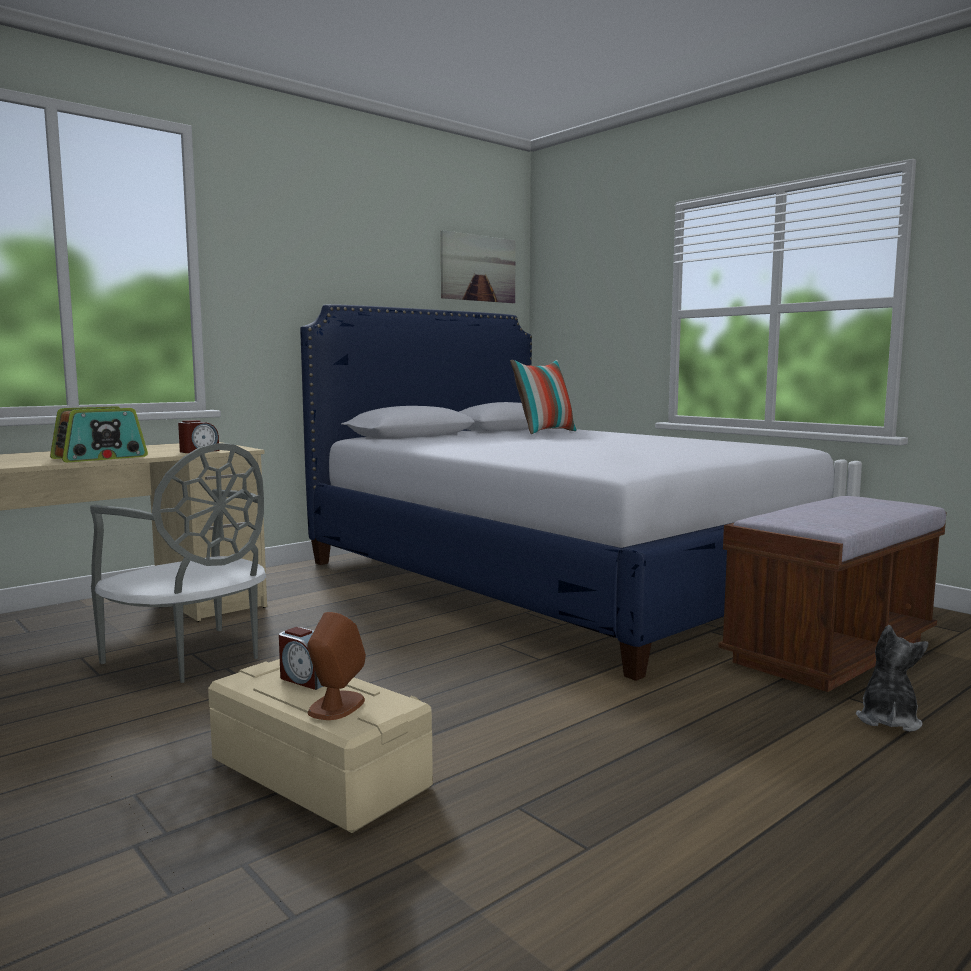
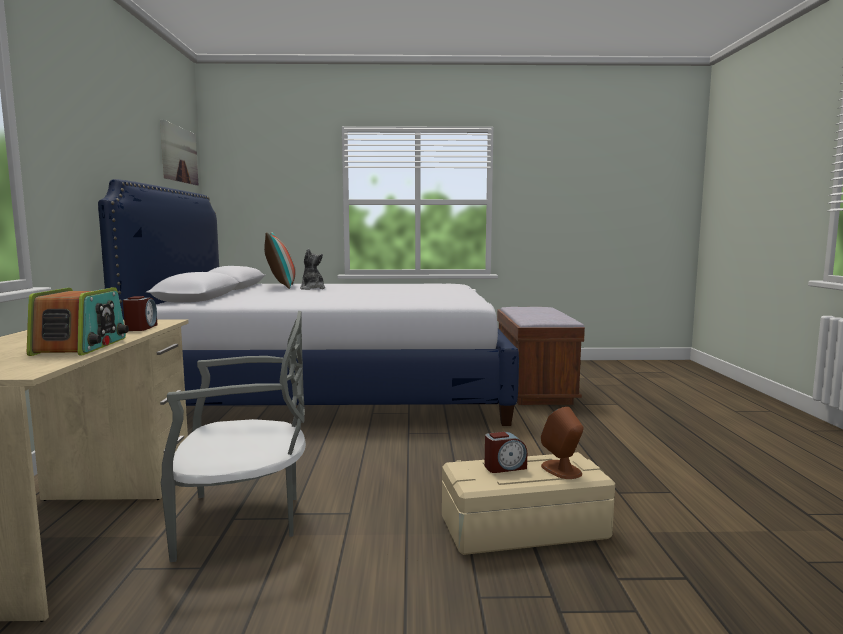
camera: 50 degrees left, 0 degrees up
(887, 719) = (611, 407): plush toy -> plush toy (312, 288)

